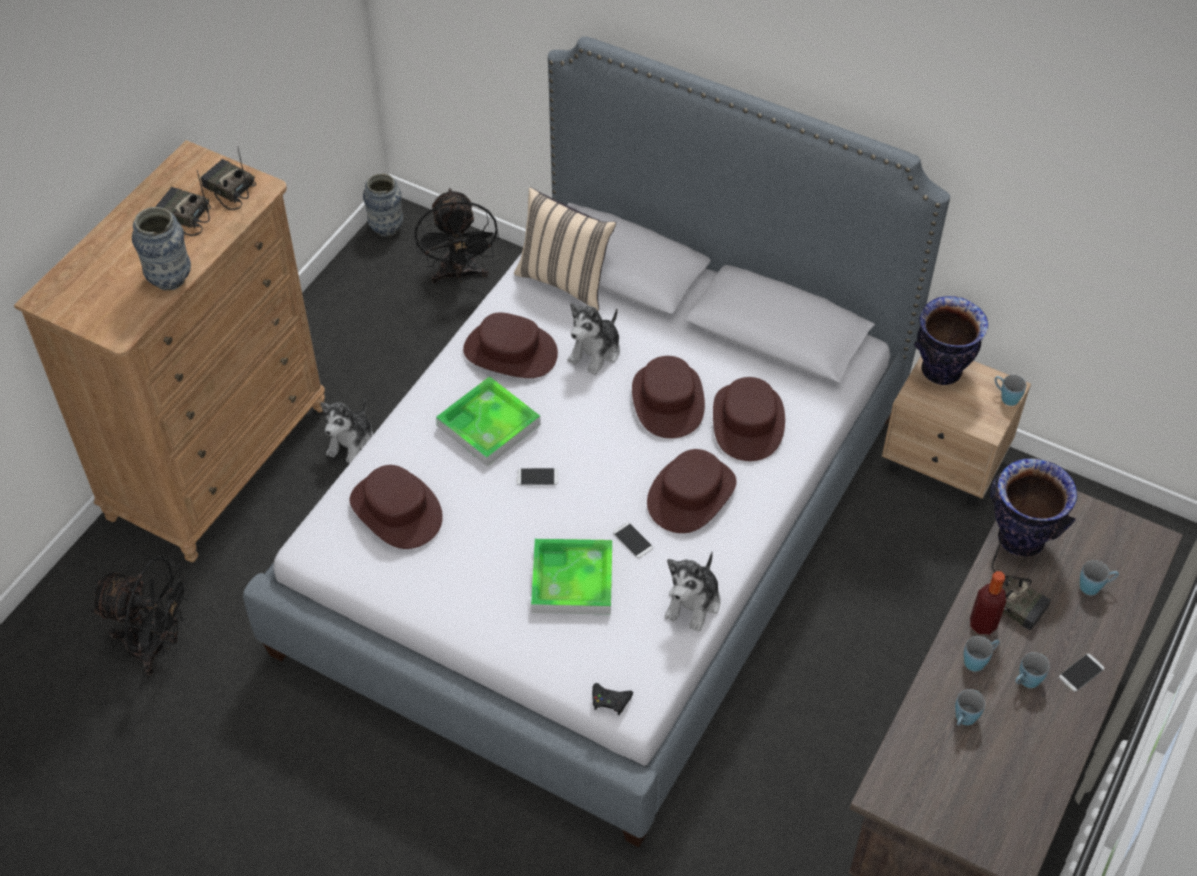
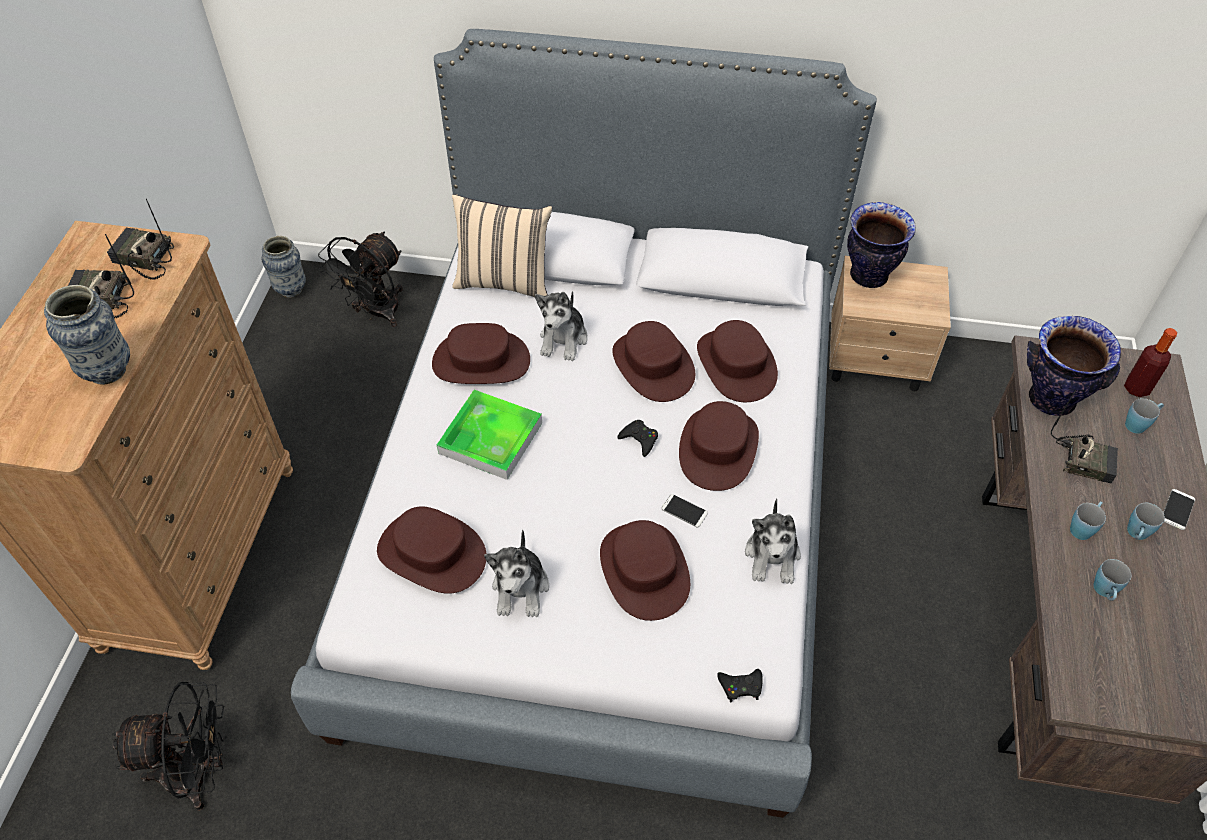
camera: 20 degrees left, 0 degrees up
(351, 442) = (331, 497): plush toy -> plush toy (521, 588)
(459, 275) = (376, 313): black fan -> black fan turned 60 degrees clockwise
(537, 477) = (562, 476): phone -> none
(572, 580) = (643, 570): tray -> brown hat
(622, 465) = (639, 439): none -> black game controller
(983, 624) = (1066, 491): bottle -> bottle (1137, 388)
(1005, 397) = (933, 284): blue mug -> none

